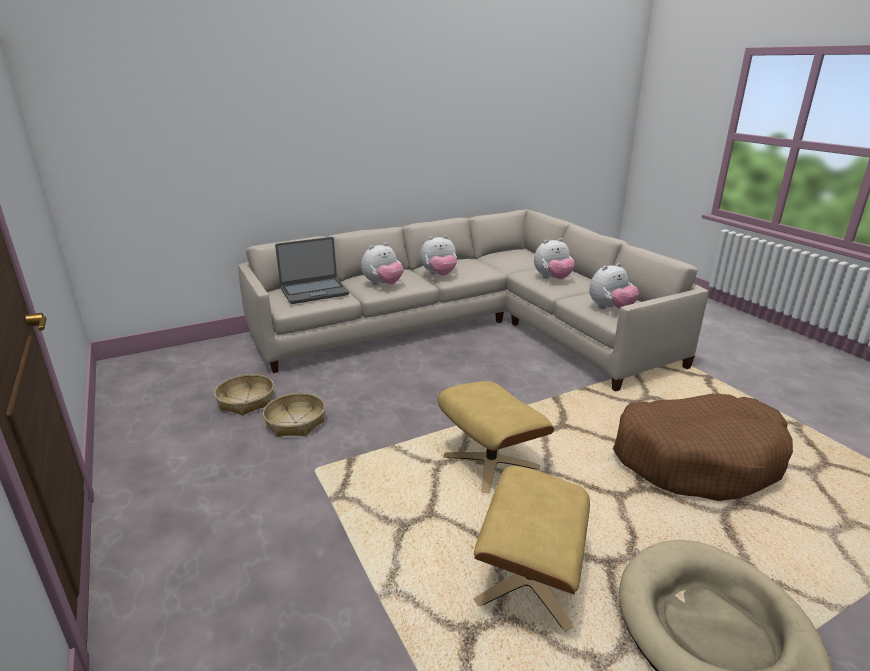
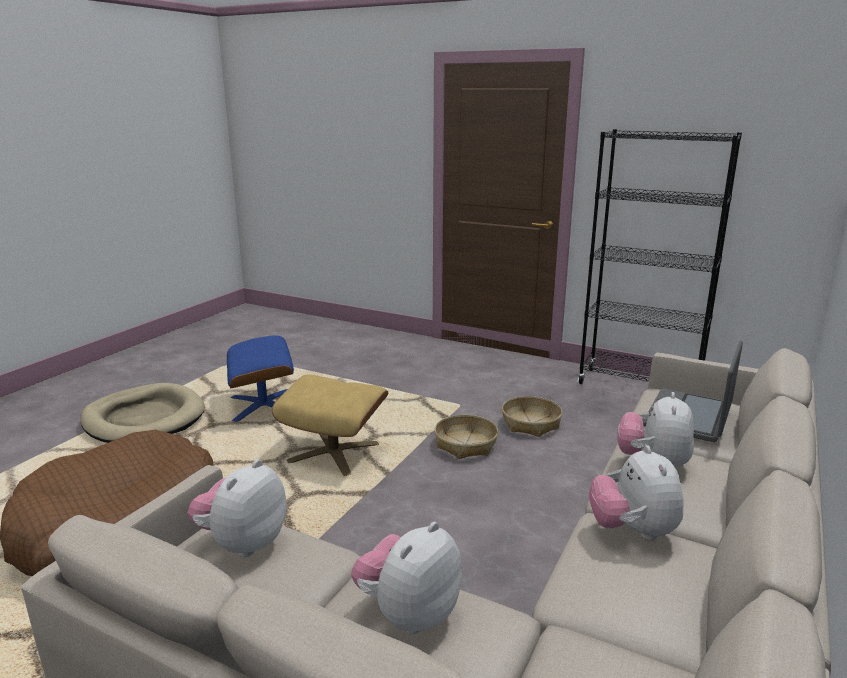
camera: 145 degrees right, 5 degrees down
(135, 419) = (639, 387): none -> black bookcase
(246, 401) = (602, 422): basket -> basket (465, 444)
(439, 275) = (632, 531): plush toy -> plush toy turned 45 degrees counterclockwise
(529, 580) = (263, 405): beige ottoman -> blue ottoman

